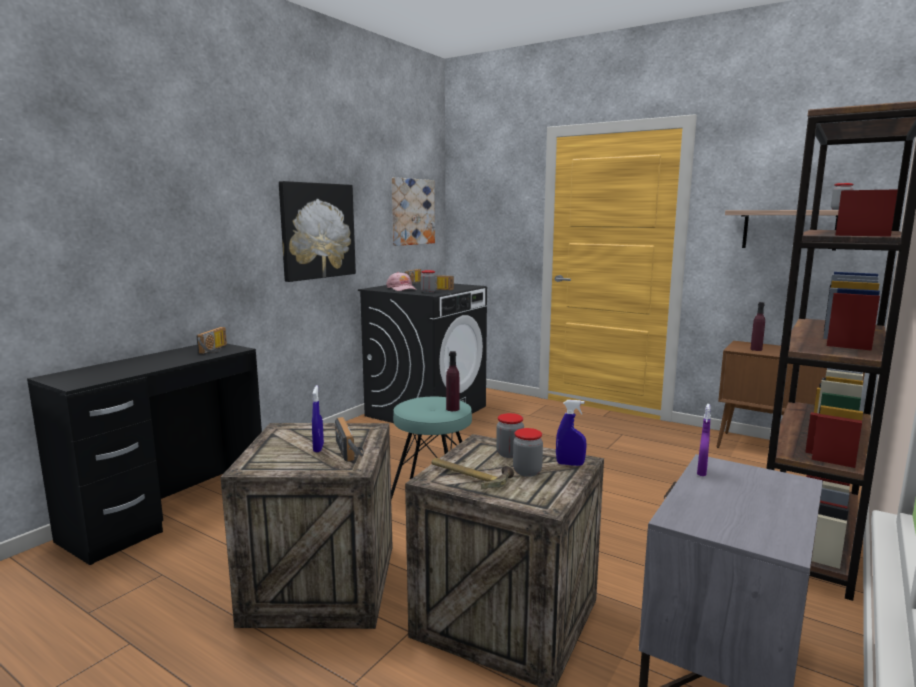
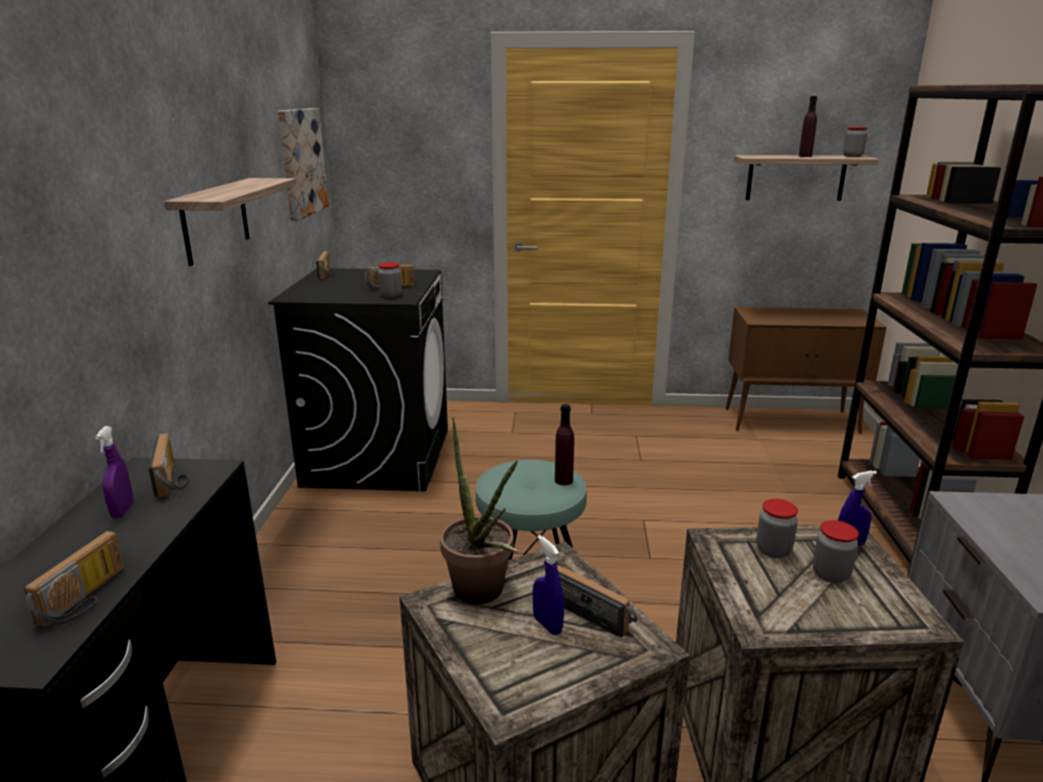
camera: 30 degrees left, 10 degrees up
(120, 374) = (87, 598): none -> radio
(307, 431) = (483, 595): none -> potted plant
(317, 231) = (215, 220): picture -> shelf
(402, 289) = (336, 292): pink cap -> none
(470, 475) = (788, 605): hammer -> none
(701, 472) = (971, 517): purple spray bottle -> purple spray bottle (122, 510)
(756, 349) = (773, 318): purple bottle -> purple bottle (805, 156)

